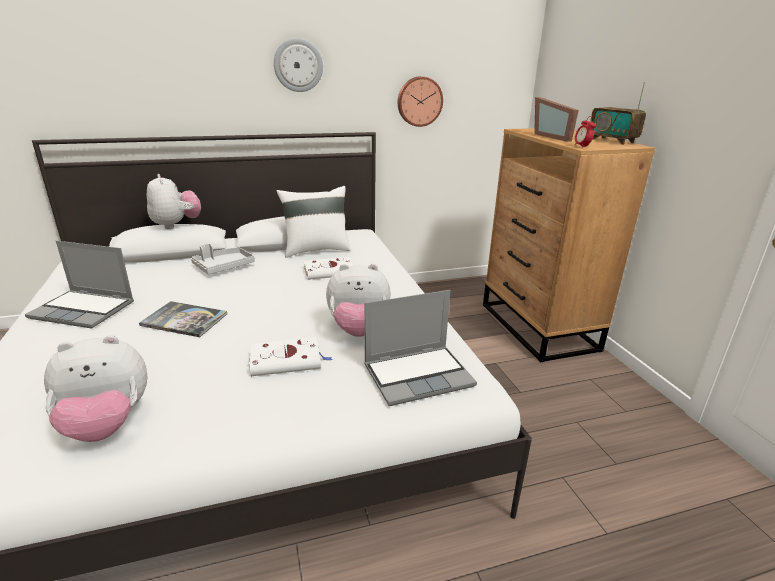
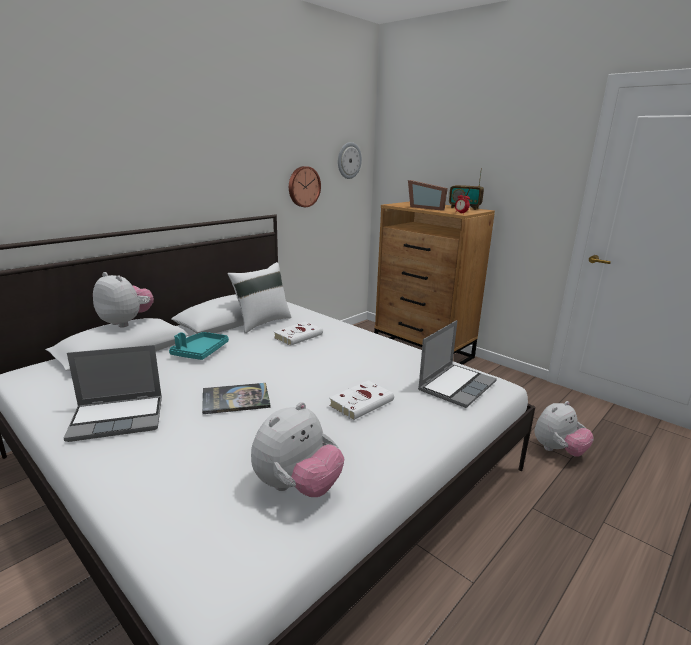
camera: 30 degrees left, 5 degrees down
(223, 267) = (200, 352): grey tray -> turquoise tray
(298, 65) = (213, 159): wall clock -> wall clock (348, 160)
(358, 330) = (380, 370): plush toy -> plush toy (558, 450)

